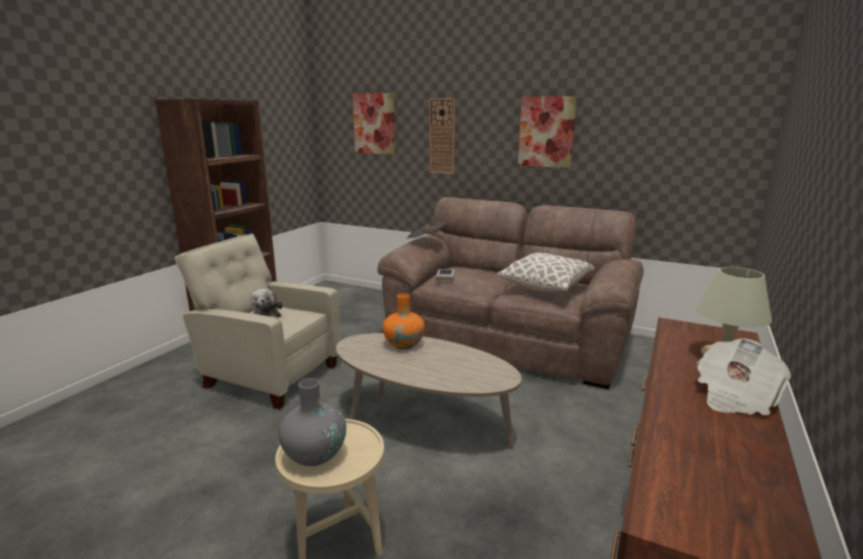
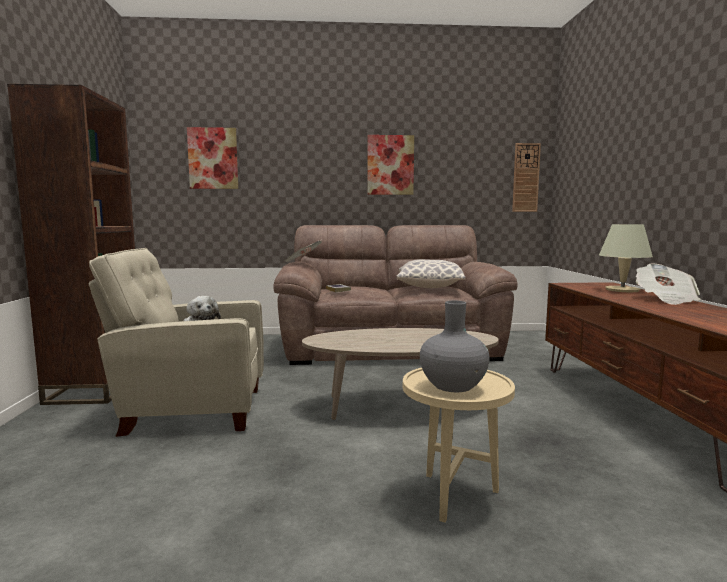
camera: 30 degrees left, 10 degrees down
(404, 344) = (366, 334): orange vase -> none
(442, 136) = (290, 170): wall clock -> wall clock (526, 177)

